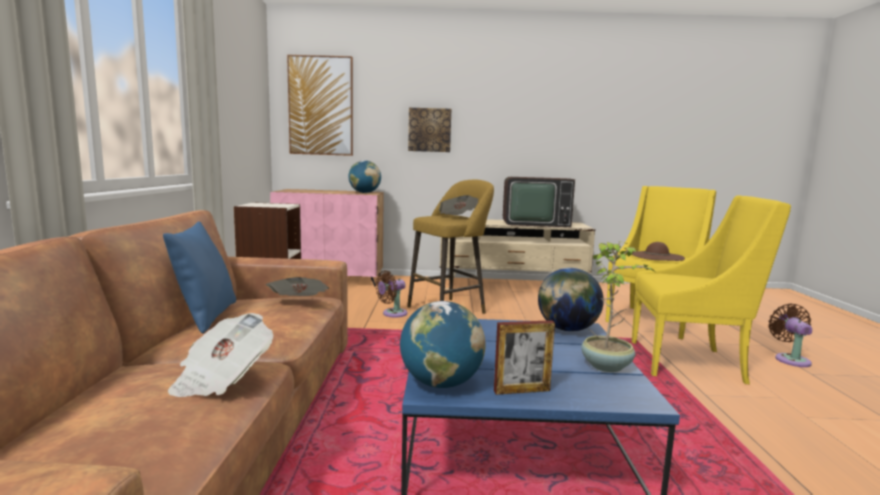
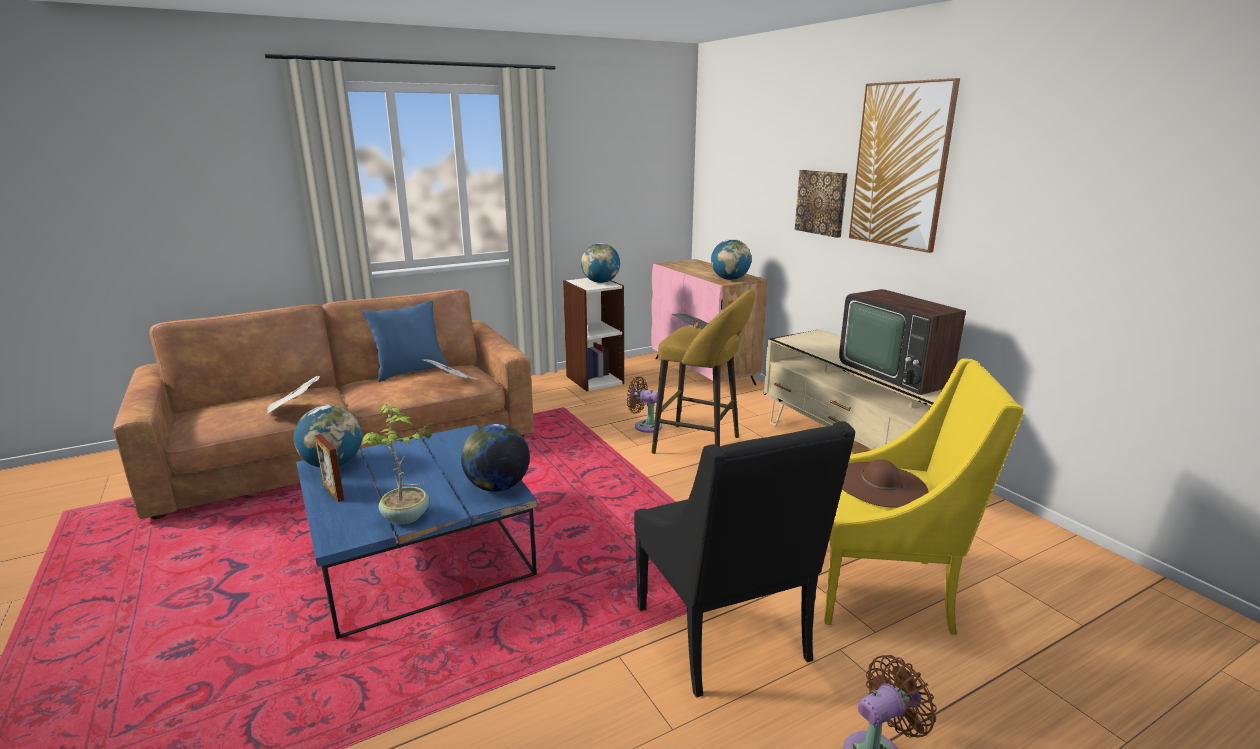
camera: 60 degrees right, 10 degrees up
(273, 204) = (601, 282): none -> globe
(321, 106) = (728, 164): picture -> picture (901, 166)
(689, 362) = (726, 636): yellow armchair -> black armchair

